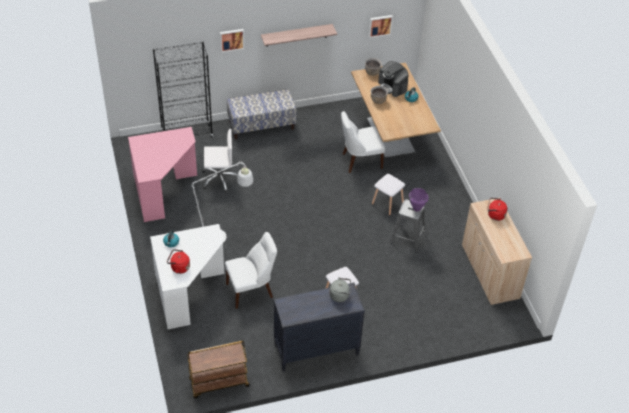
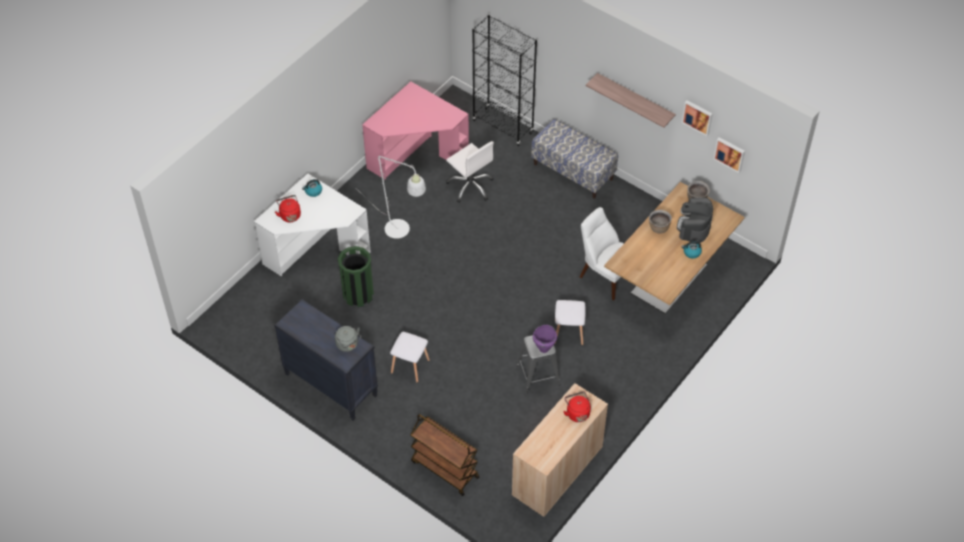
camera: 55 degrees right, 5 degrees up
(218, 383) = (235, 336): brown cart -> brown cart (444, 469)
(231, 39) = (567, 58): picture -> picture (698, 117)
(251, 290) = (358, 294): white chair -> green trash can

